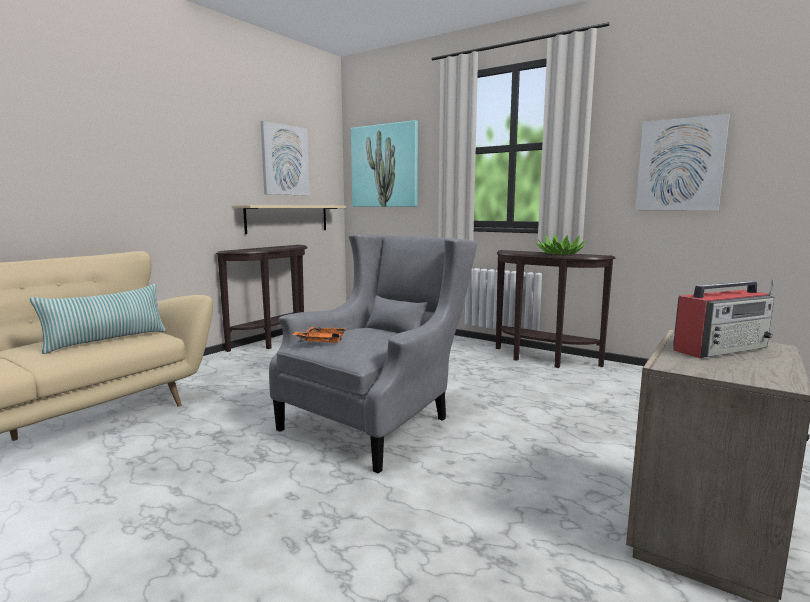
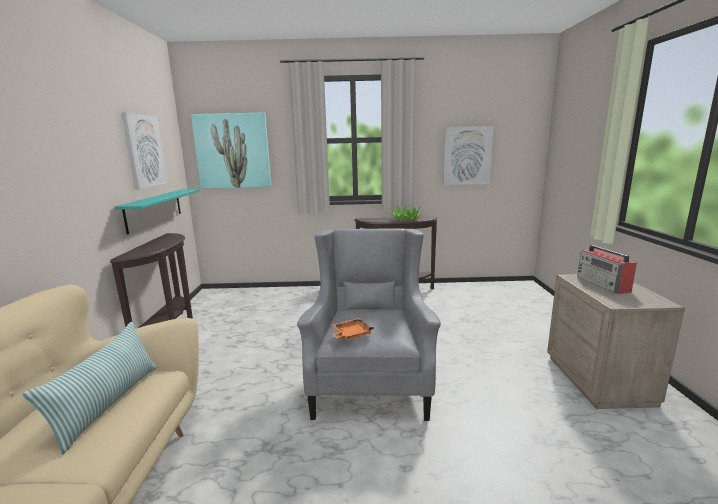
camera: 35 degrees left, 5 degrees up
(288, 218) = (154, 209): beige shelf -> turquoise shelf
(721, 349) = (603, 284): radio -> radio turned 135 degrees clockwise

